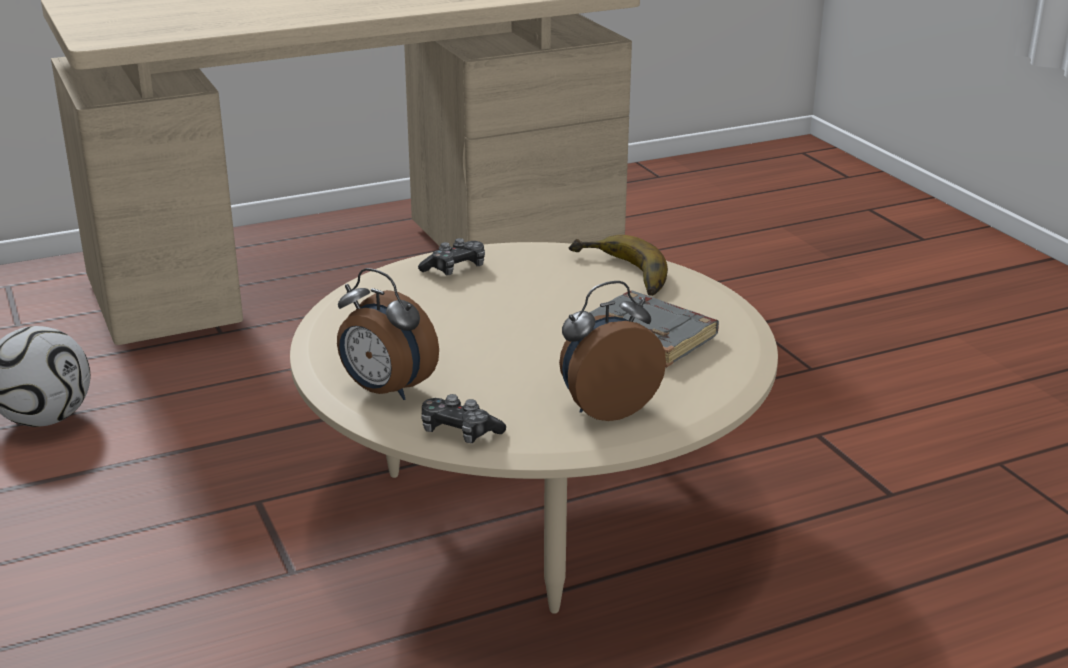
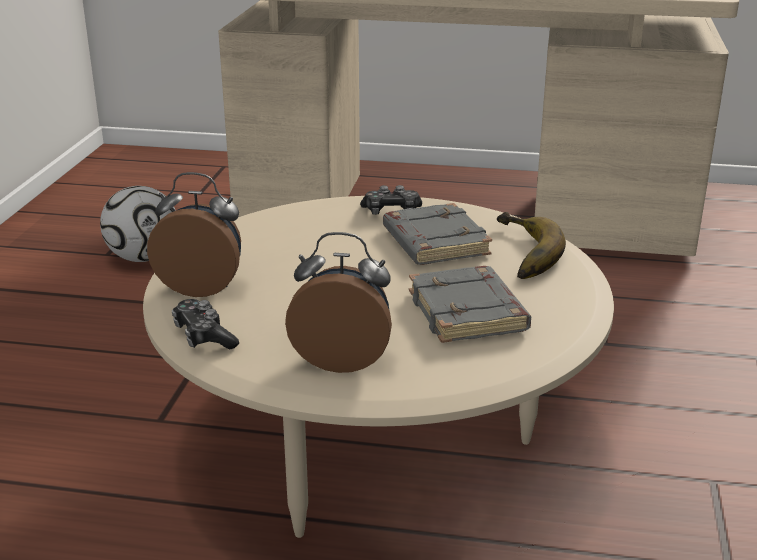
camera: 35 degrees right, 0 degrees up
(385, 391) = (202, 286): alarm clock -> alarm clock turned 120 degrees clockwise
(534, 286) = (433, 242): none -> grey book

